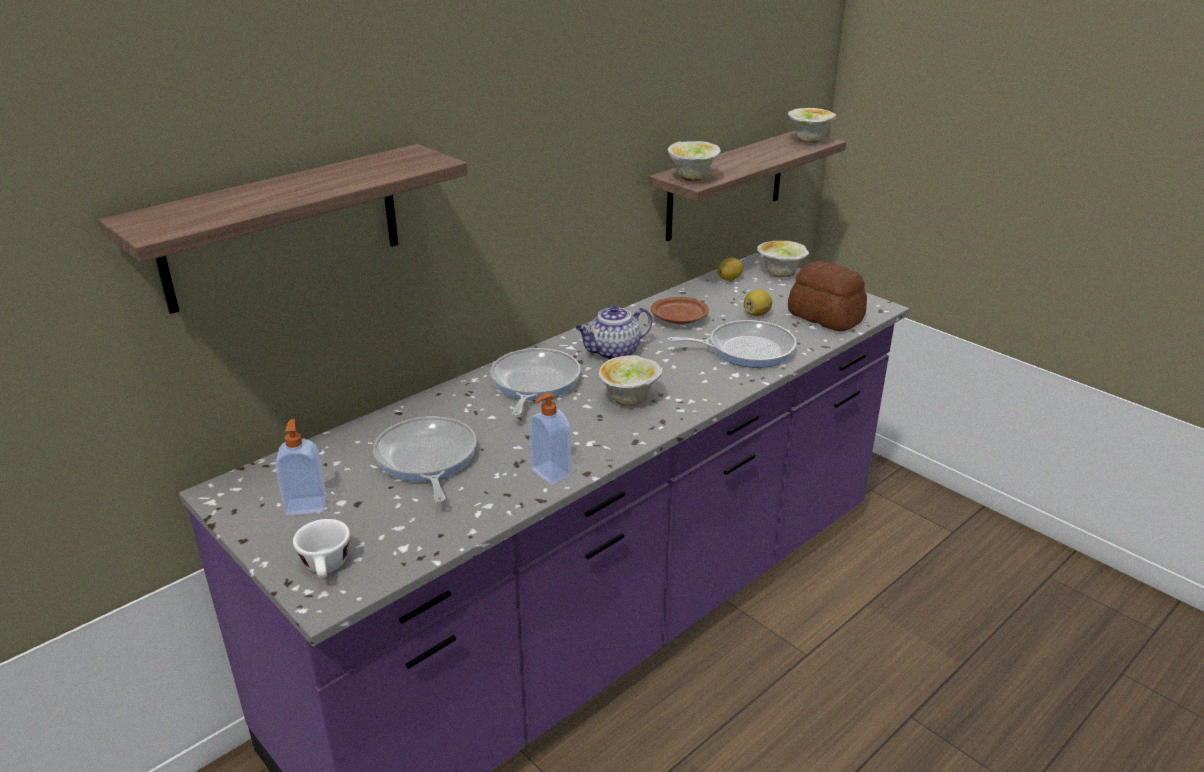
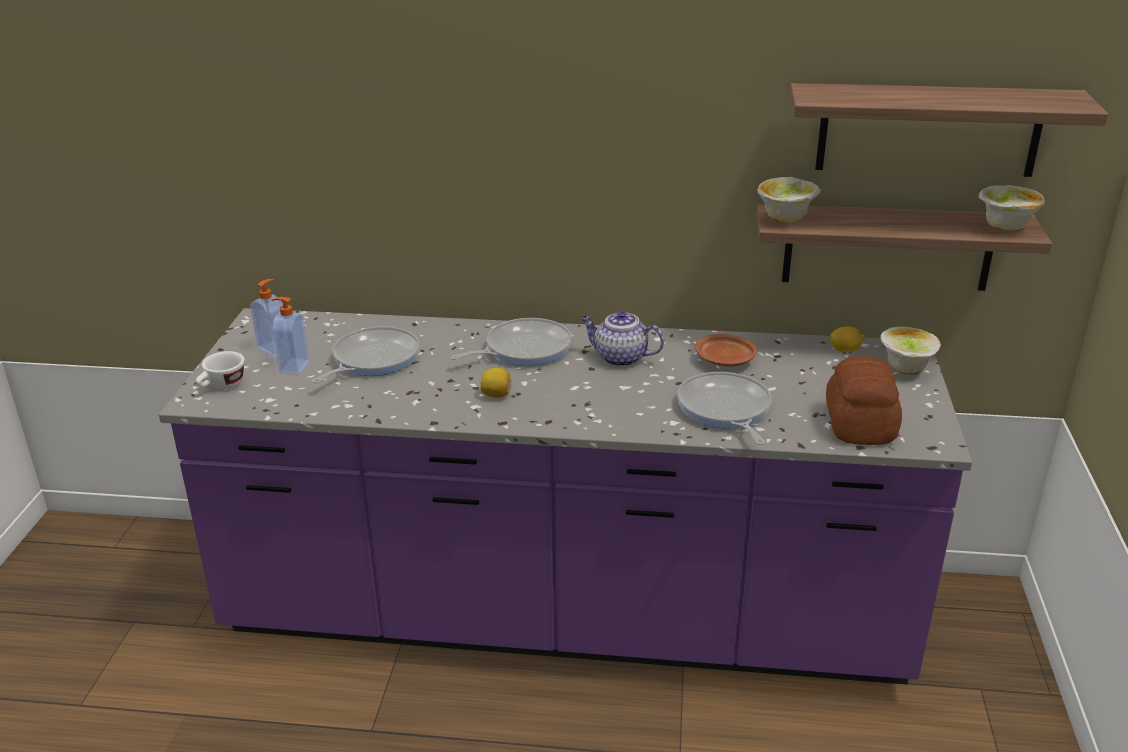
camera: 50 degrees right, 0 degrees up
(282, 227) = (344, 141): shelf -> shelf (928, 130)
(549, 473) = (414, 409): soap dispenser -> soap dispenser (293, 367)
(630, 400) = (557, 395): bowl -> none
(746, 349) = (725, 410): frying pan -> frying pan turned 150 degrees counterclockwise
(757, 314) = (801, 389): lemon -> lemon (496, 395)

